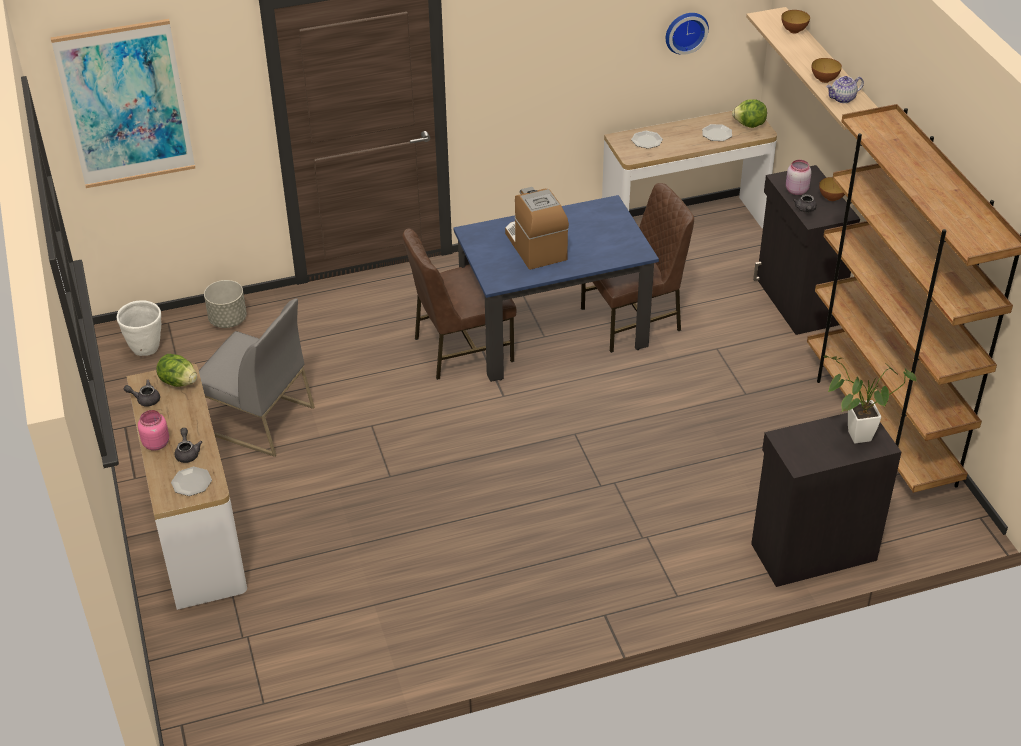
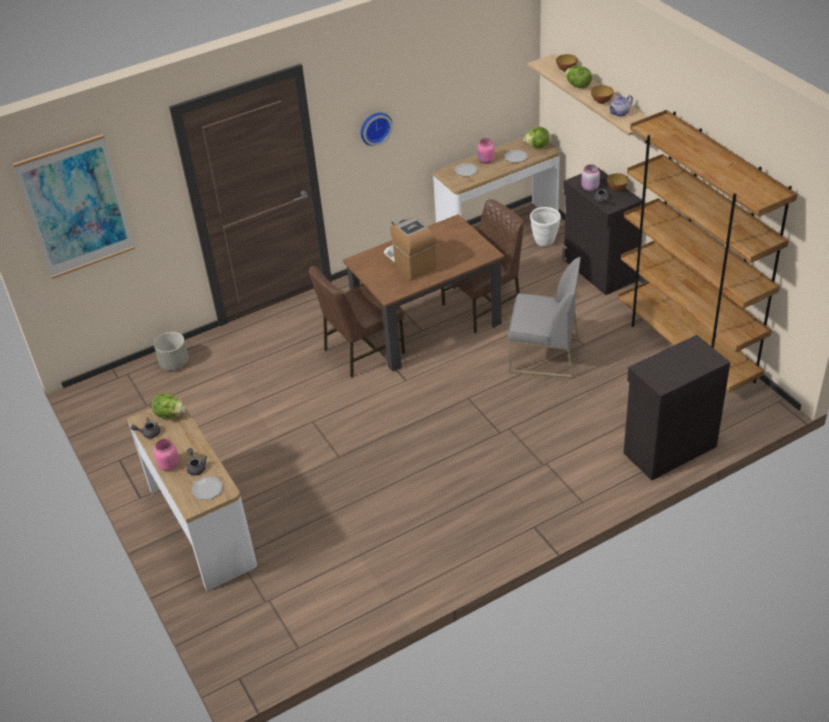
camera: 10 degrees left, 0 degrees up
(146, 349) = (117, 397): white planter -> white planter (545, 241)
(257, 420) = (222, 434): grey chair -> grey chair (543, 356)
(553, 333) = (427, 326): blue dining table -> brown dining table
(676, 132) = (486, 161): none -> pink jar
(685, 31) = (482, 84): wall clock -> wall clock (375, 127)
(801, 53) = (578, 85): none -> lettuce
(853, 437) = (693, 358): potted plant -> none

